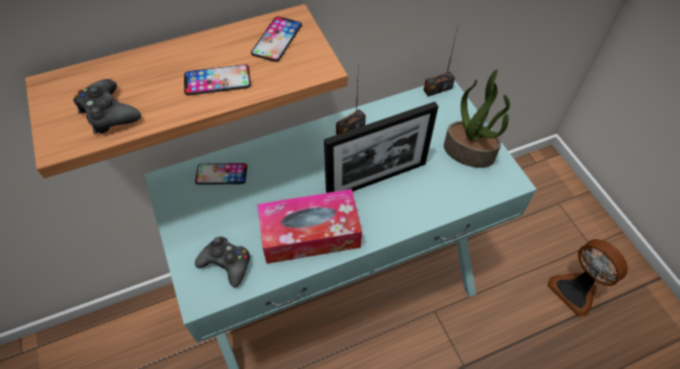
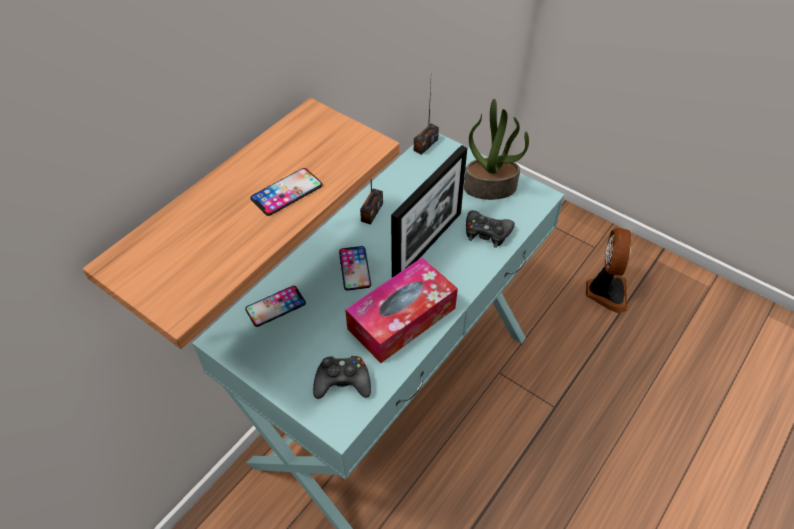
camera: 30 degrees left, 5 degrees down
(108, 113) = (205, 262): black game controller -> black game controller (487, 232)
(277, 39) = (311, 136): phone -> phone (354, 268)
(575, 290) = (605, 292): fan -> fan turned 105 degrees counterclockwise

